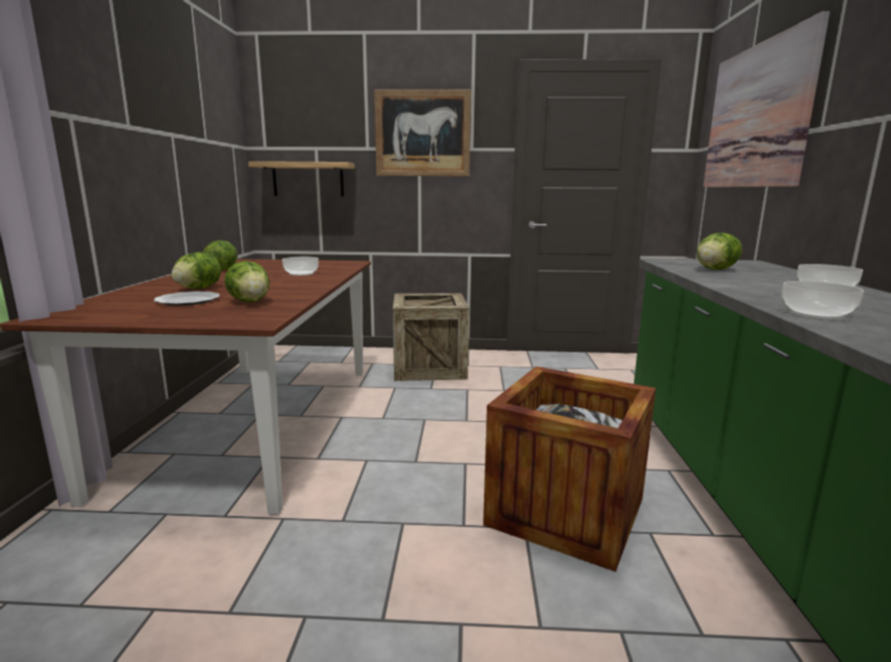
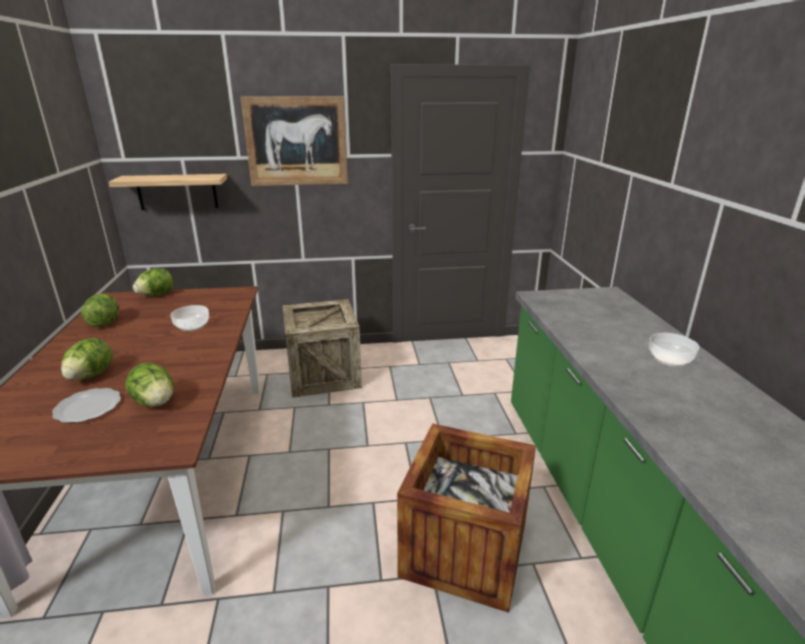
camera: 10 degrees left, 10 degrees up
(715, 270) = (582, 317): lettuce -> lettuce (156, 295)
(757, 116) = (617, 147): picture -> none
(817, 314) = (665, 419): bowl -> none

